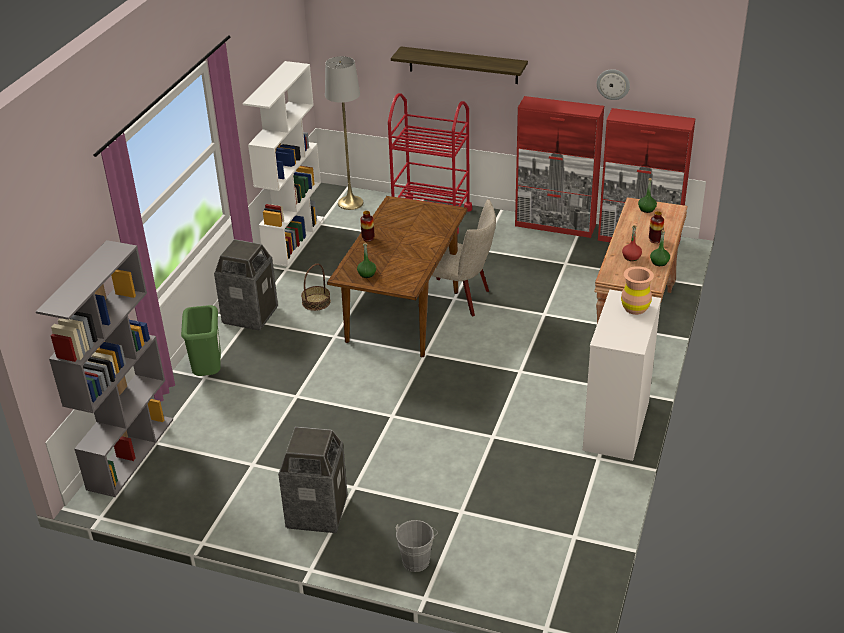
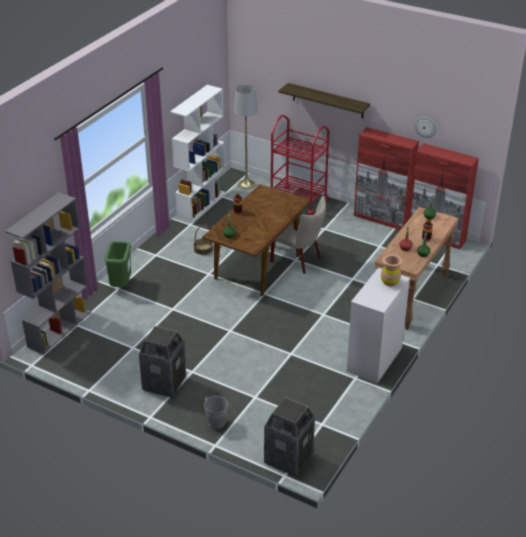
camera: 10 degrees right, 0 degrees up
(250, 315) = (158, 252): trash can -> trash can (288, 458)

